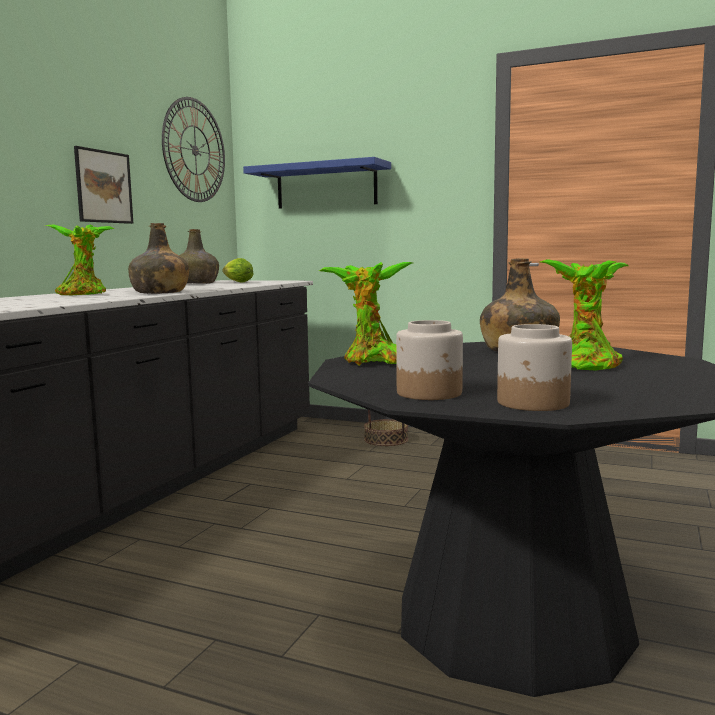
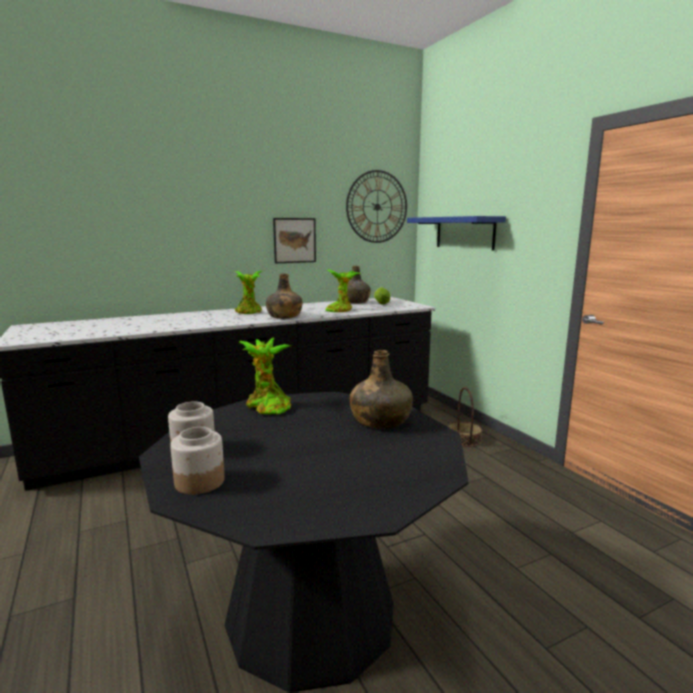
camera: 40 degrees right, 5 degrees up
(584, 364) = (360, 454): potted plant -> potted plant (341, 310)

